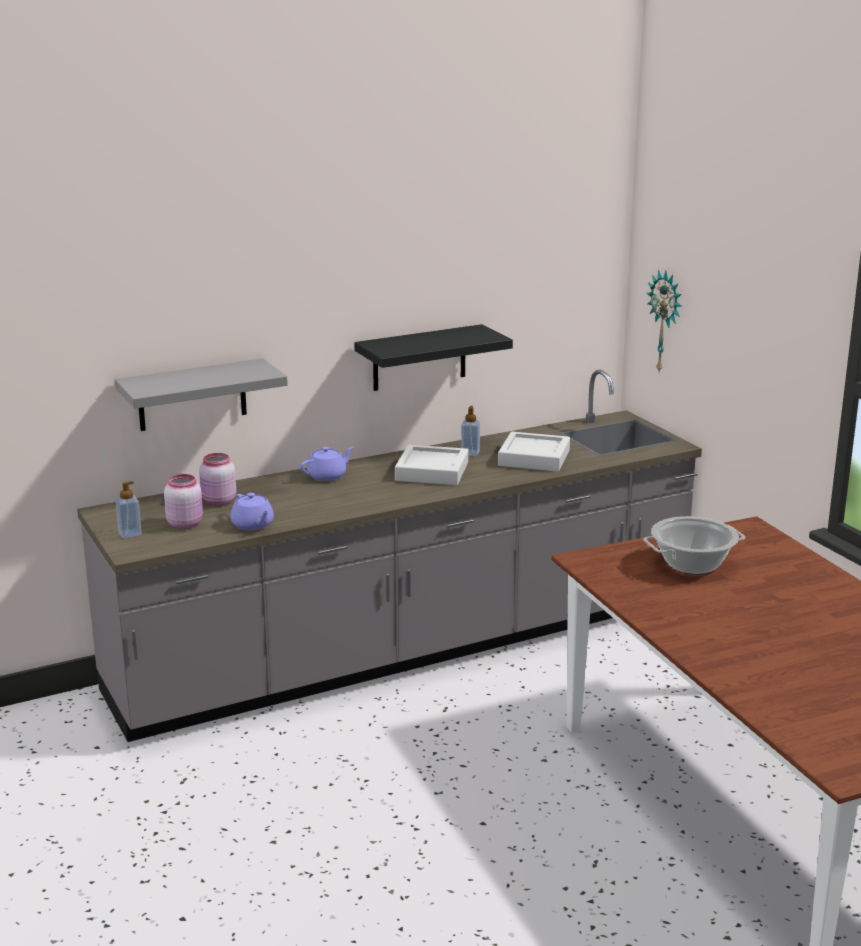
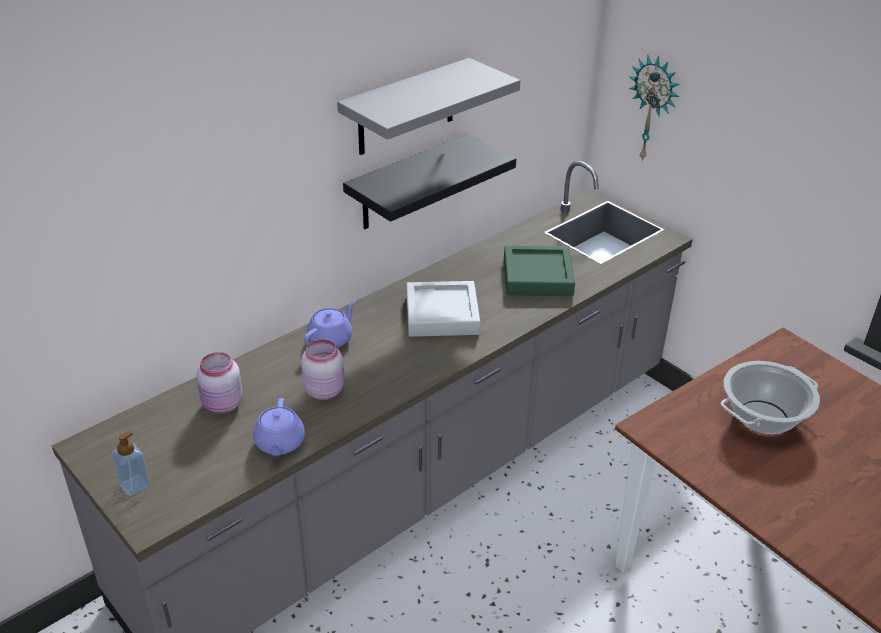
camera: 15 degrees left, 15 degrees up
(185, 524) = (197, 454): pink jar -> pink jar (324, 390)
(192, 395) = (169, 285): grey shelf -> grey shelf (406, 108)
(253, 525) = (280, 443): purple teapot -> purple teapot turned 45 degrees clockwise
(470, 453) = (468, 277): soap dispenser -> none
(534, 458) = (537, 277): grey tray -> green tray

